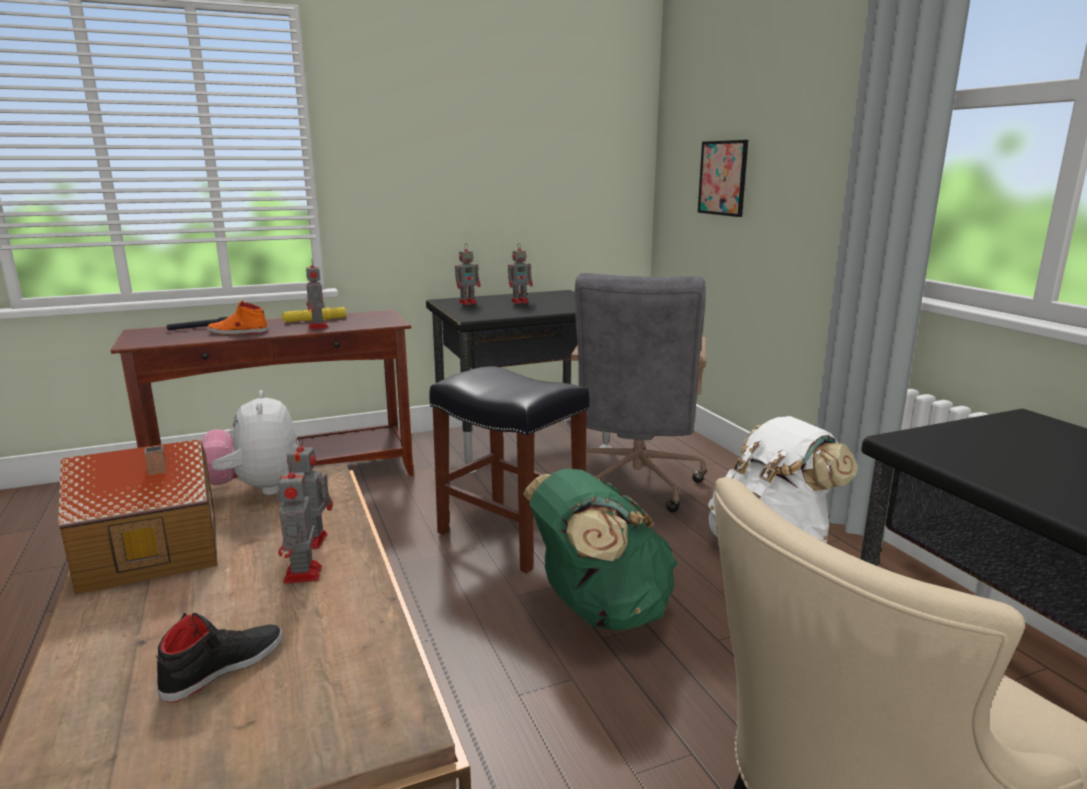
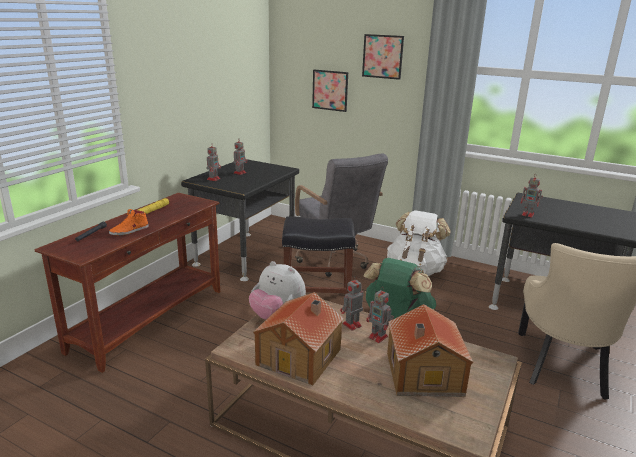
camera: 40 degrees left, 5 degrees up
(223, 667) = (422, 374): black shoe -> toy house
(318, 327) = (170, 215): toy robot -> toy robot (528, 214)
(799, 99) = (382, 56): none -> picture

